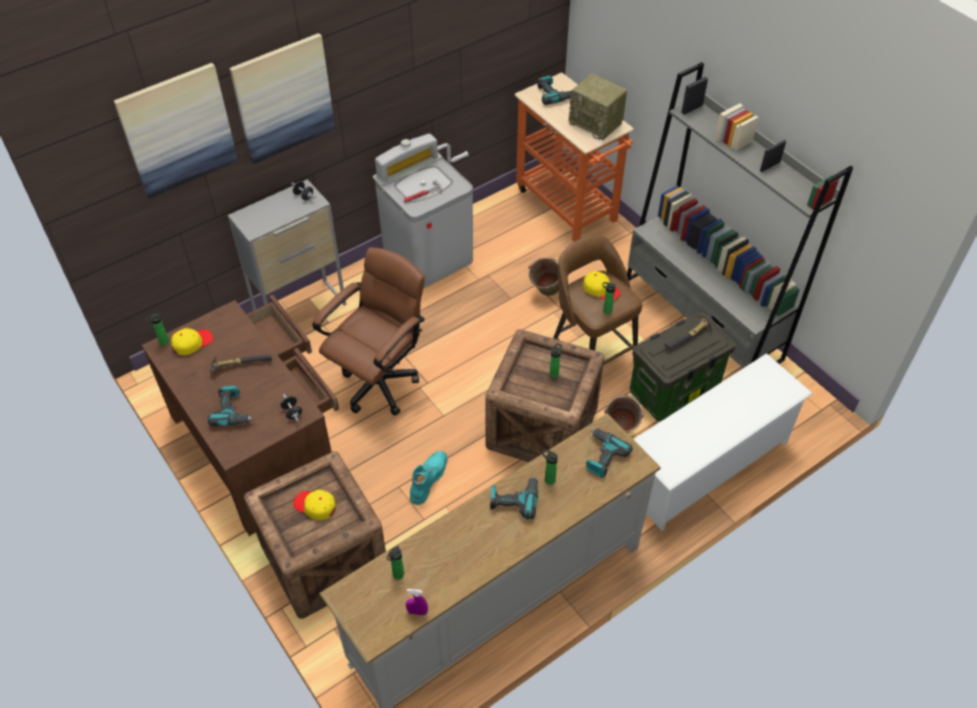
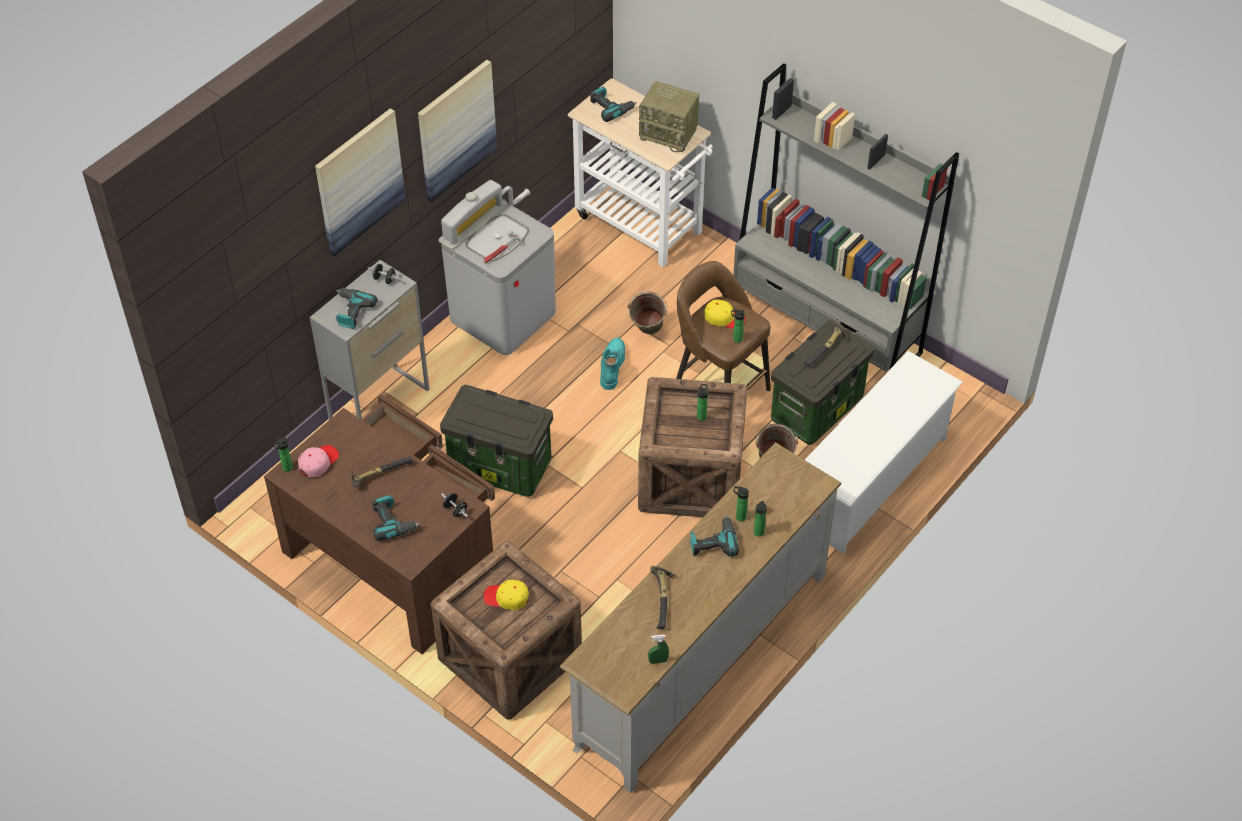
camera: 15 degrees left, 0 degrees up
(177, 130) = (270, 240): picture -> picture (456, 130)
(192, 343) = (318, 462): yellow cap -> pink cap
(381, 382) = (502, 467): brown office chair -> storage box
(397, 576) = (628, 634): bottle -> bottle (758, 533)
(417, 612) = (658, 661): purple spray bottle -> green spray bottle
(428, 479) = (589, 556): turquoise boot -> turquoise boot (611, 366)
(445, 548) = (663, 600): none -> hammer
(567, 206) = (640, 225): orange cart -> white cart
(602, 456) = (783, 484): power drill -> power drill (351, 311)

